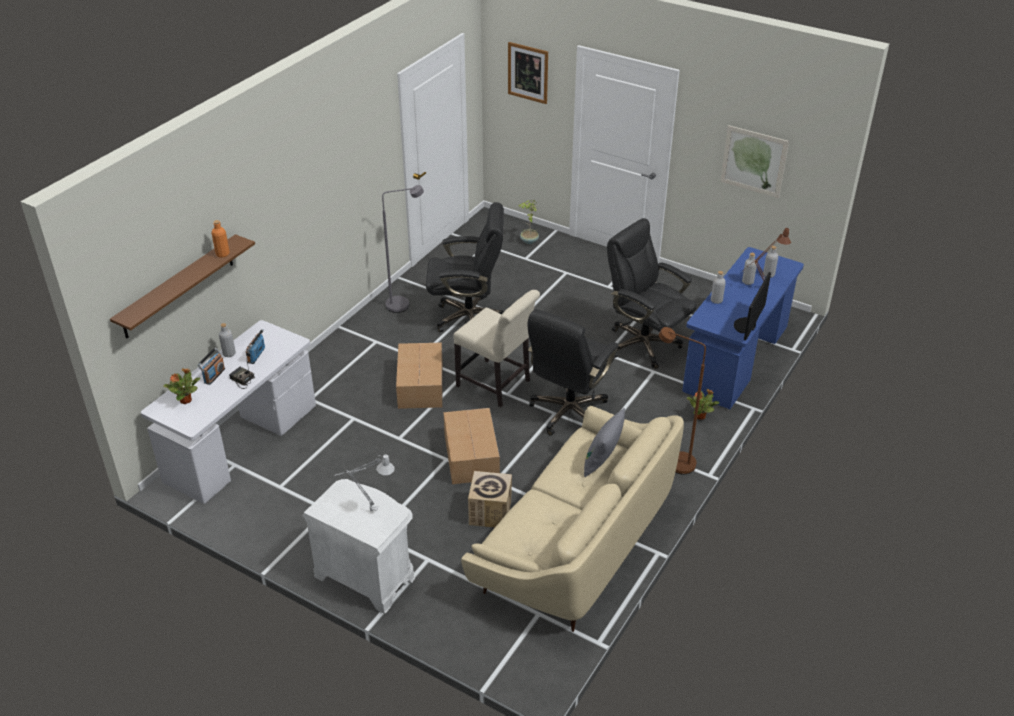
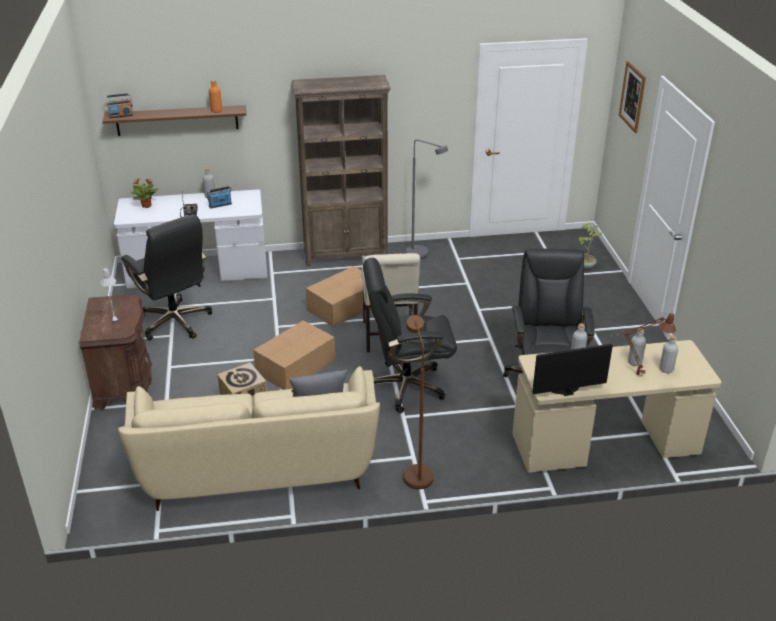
camera: 50 degrees right, 5 degrees down
(214, 375) = (182, 202): radio -> radio (121, 115)
(343, 343) = (346, 255): none -> brown bookcase
(367, 574) = (125, 383): white nightstand -> brown nightstand
(467, 319) = (447, 287): black office chair -> black office chair (173, 321)
(700, 416) = (495, 460): potted plant -> none
(736, 359) = (605, 445): blue desk -> beige desk
(753, 161) = (742, 250): picture -> none

